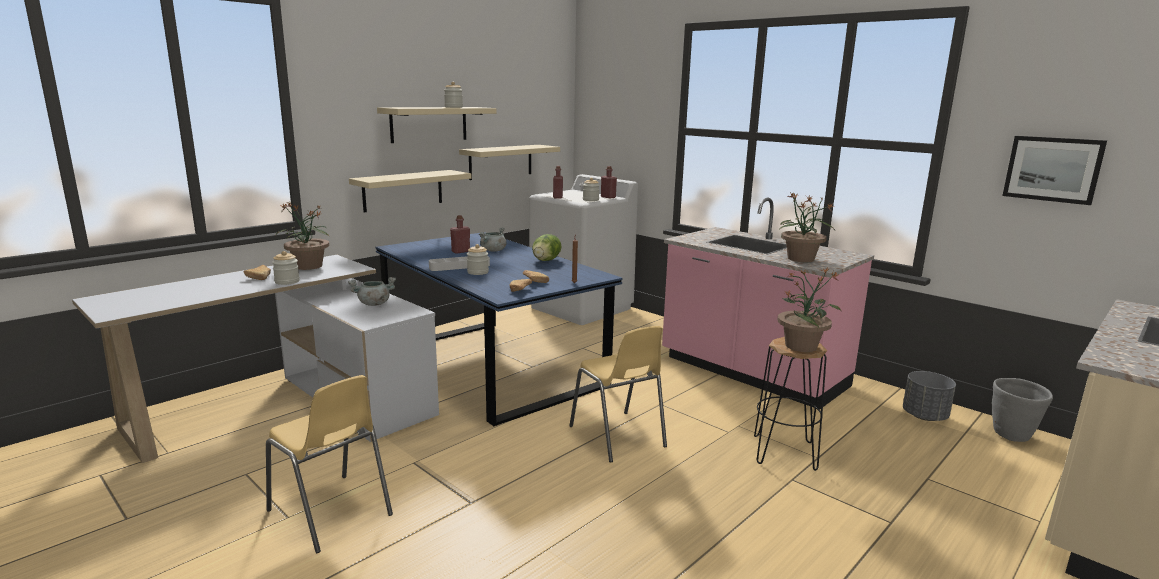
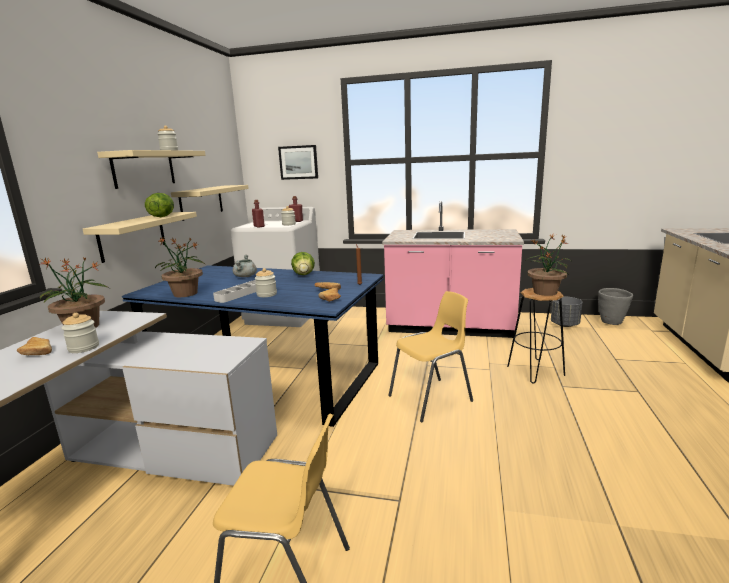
camera: 30 degrees left, 0 degrees up
(374, 304) = (193, 347): grey cooking pot -> none
(429, 175) = (162, 216): none -> lettuce
(460, 251) = (217, 283): red bottle -> none
(618, 437) = (431, 399): yellow chair -> yellow chair turned 60 degrees counterclockwise
(801, 259) = (489, 237): potted plant -> potted plant (185, 294)
(1052, 169) = (610, 159): picture -> picture (298, 162)

